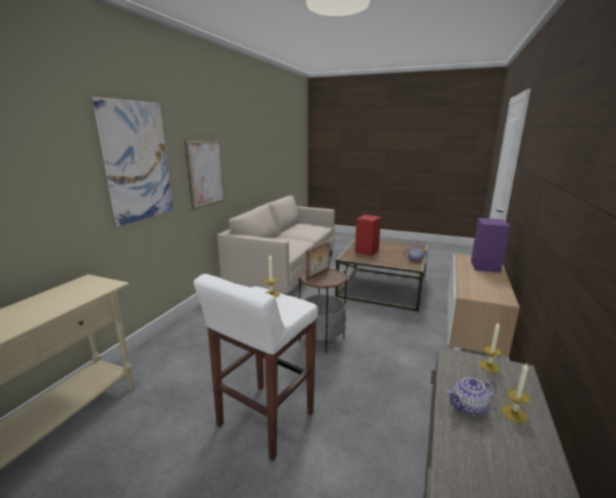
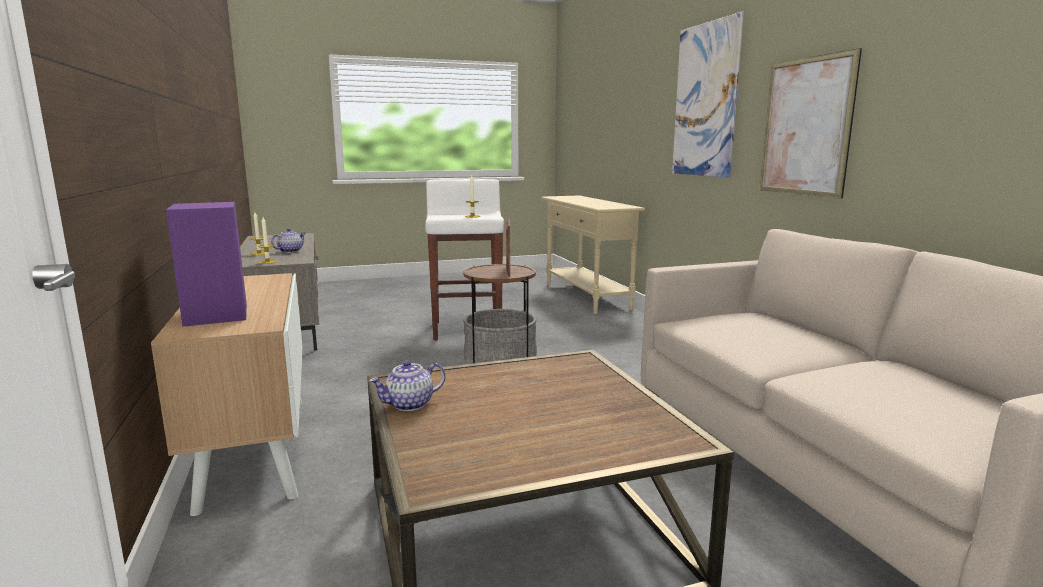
camera: 140 degrees right, 5 degrees down
(367, 251) = (575, 395): red speaker -> none

